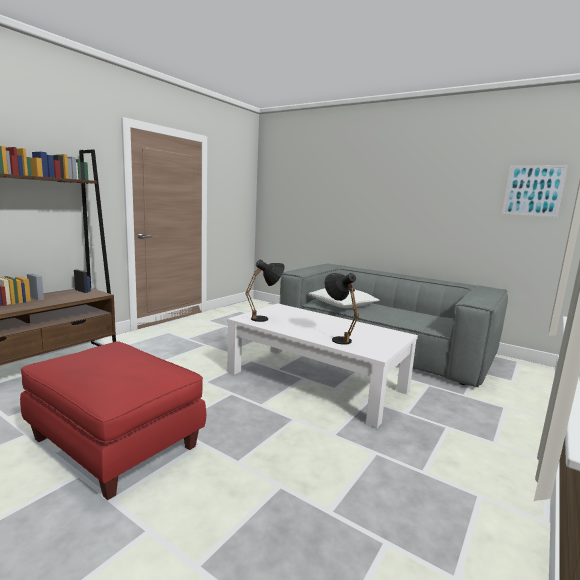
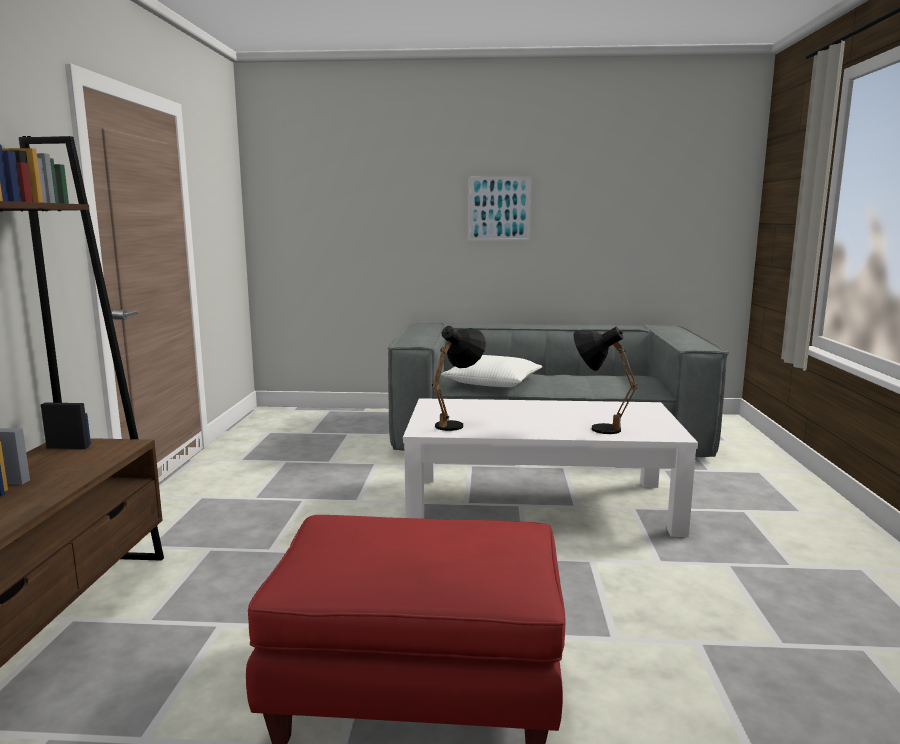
camera: 30 degrees left, 0 degrees up
(533, 190) = (697, 192): picture -> picture (499, 208)

